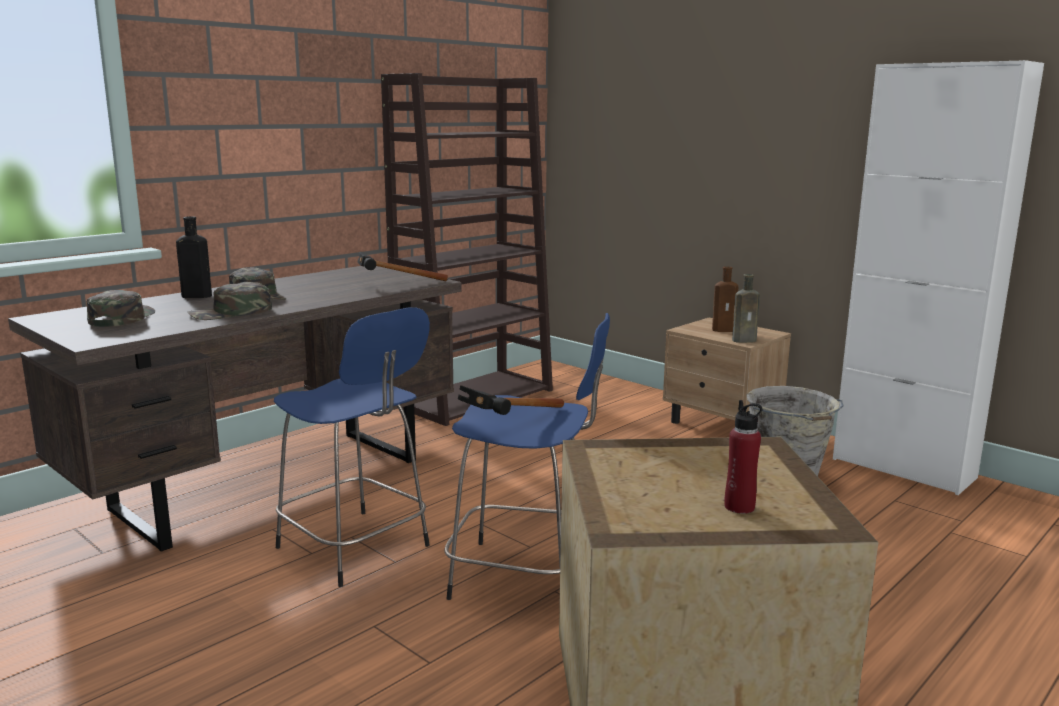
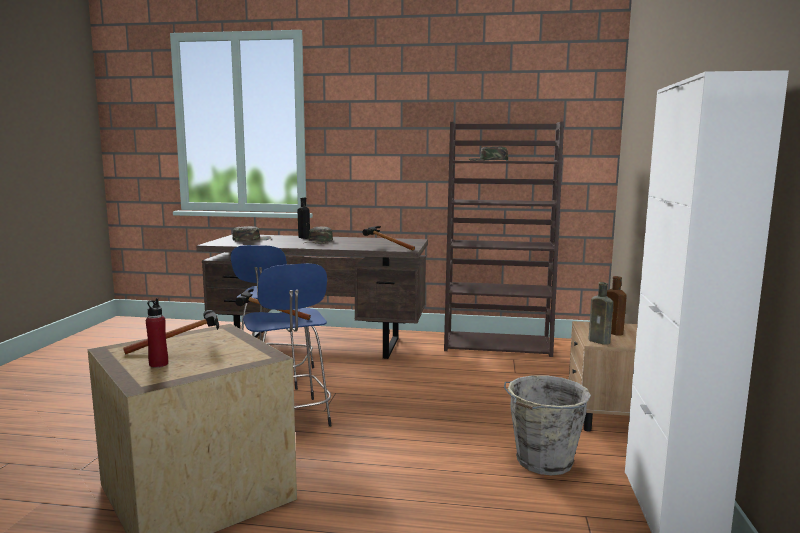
camera: 55 degrees right, 5 degrees down
(231, 313) = (282, 244): green cap -> green cap (488, 160)
(662, 480) = (187, 346): none -> hammer

